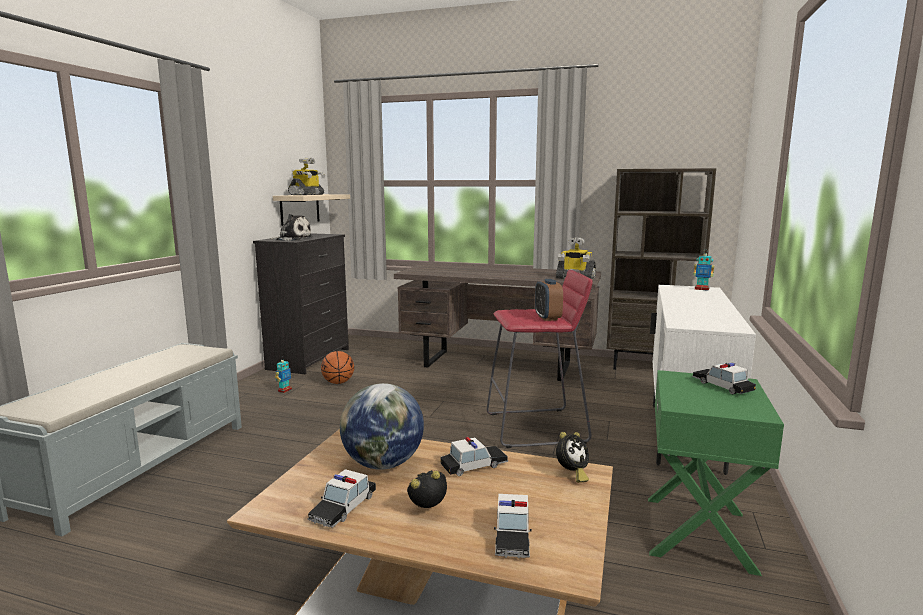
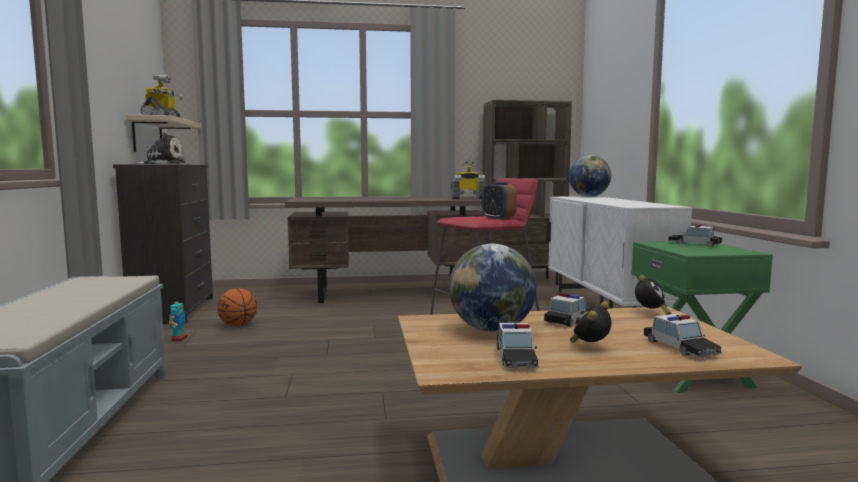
camera: 25 degrees left, 5 degrees down
(702, 289) = (589, 196): toy robot -> globe

